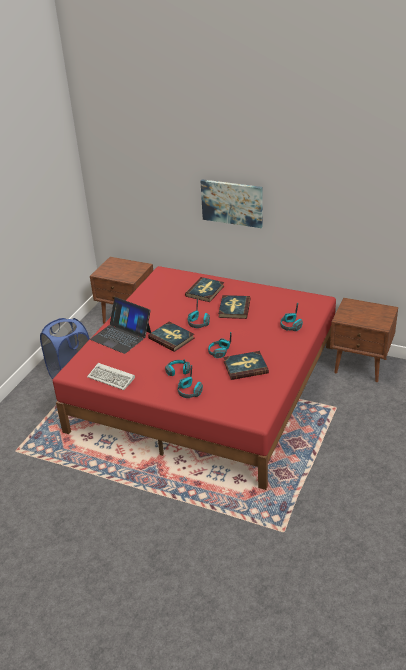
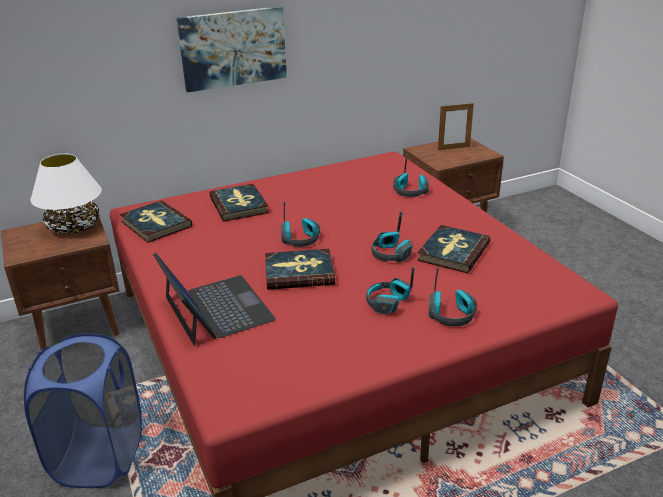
camera: 50 degrees left, 5 degrees down
(112, 378) = (314, 369): keyboard -> none
(121, 335) = (216, 309): laptop -> laptop turned 105 degrees counterclockwise
(133, 268) = (74, 227): none -> white table lamp
(234, 308) = (313, 205): book -> book (156, 224)
(371, 312) = (453, 148): none -> picture frame

